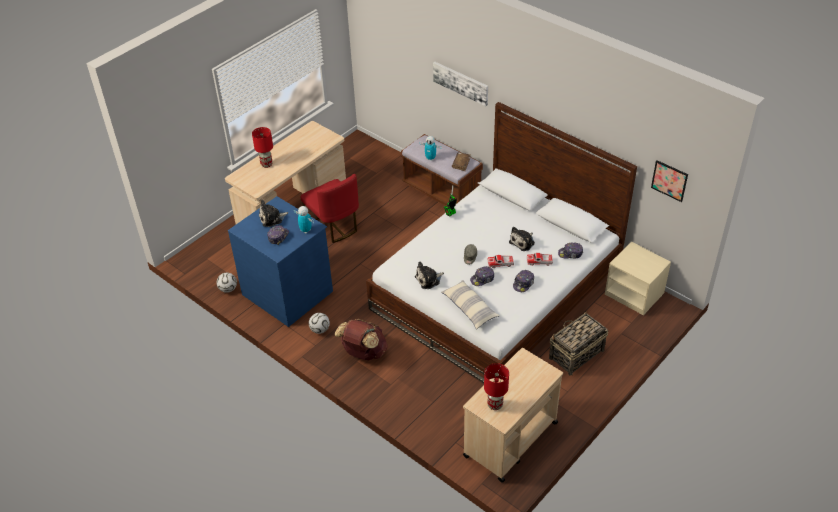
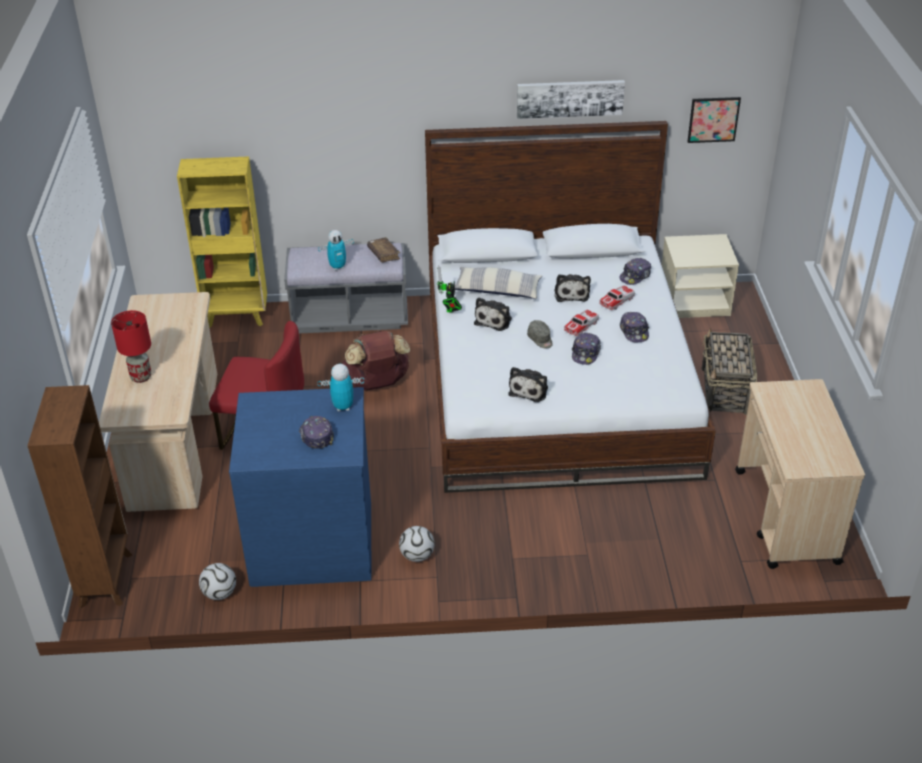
camera: 45 degrees left, 5 degrees down
(198, 252) = (106, 578): none -> brown bookcase
(272, 218) = (274, 421): plush toy -> plush toy (494, 320)
(363, 353) = (508, 543): brown backpack -> brown backpack (376, 384)
(391, 159) = (237, 317): none -> yellow bookcase
(442, 191) = (350, 317): brown bench -> grey bench
(461, 83) = (349, 131): picture -> picture (570, 98)
(469, 308) = (617, 390): pillow -> pillow (497, 291)
(495, 405) = (814, 455): red table lamp -> none

